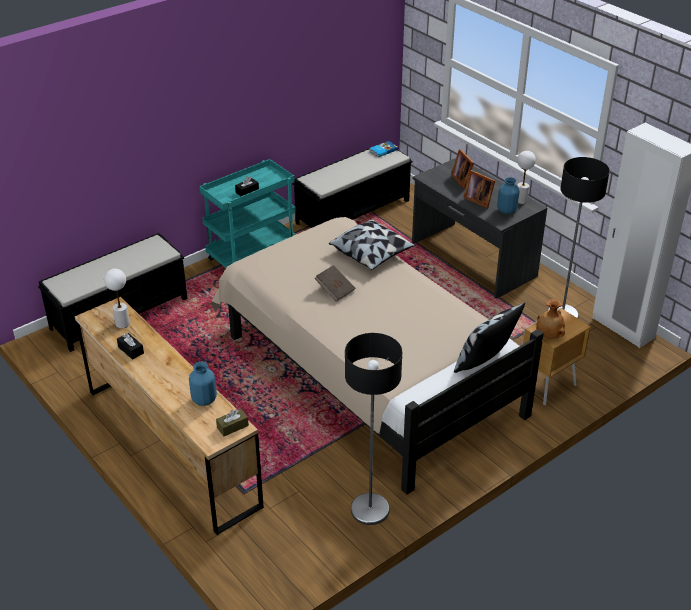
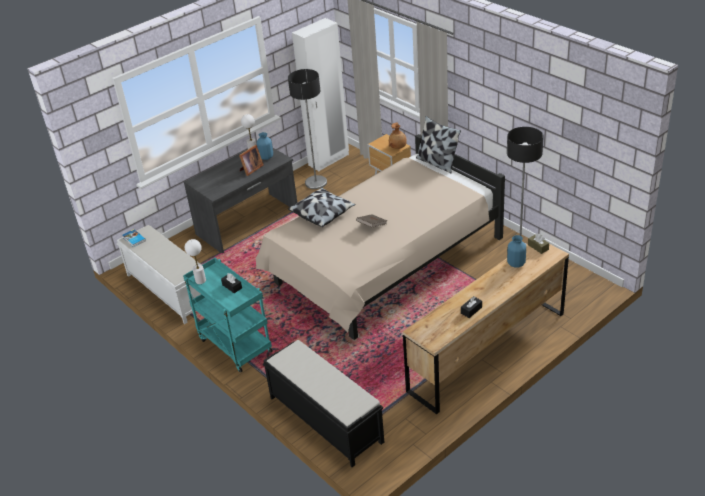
camera: 90 degrees left, 0 degrees up
(122, 323) = (439, 322): white table lamp -> white table lamp (200, 281)
(354, 211) = (169, 290): black bench -> white bench
(462, 179) = (220, 177): picture frame -> none

